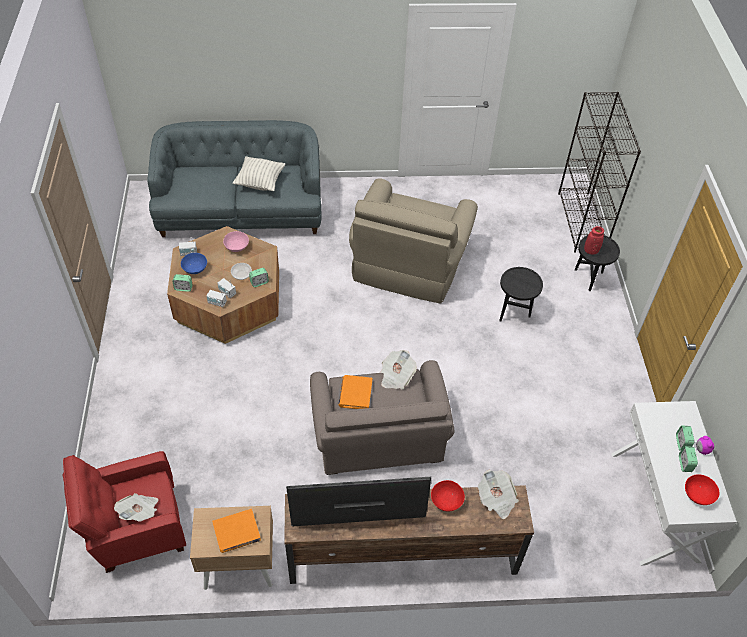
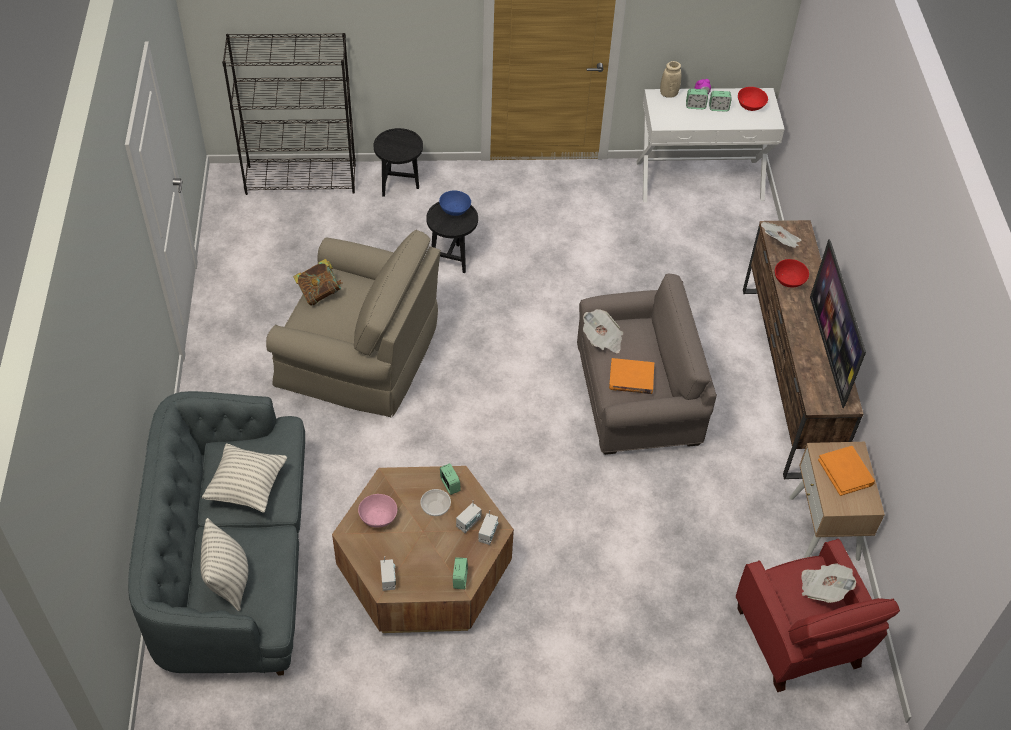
camera: 90 degrees left, 0 degrees up
(194, 179) = (229, 581): none -> pillow
(195, 269) = (421, 567): blue bowl -> blue bowl (455, 209)
(425, 205) = (319, 293): none -> book
(591, 251) = (402, 151): red vase -> none
(693, 420) = (668, 94): none -> beige vase

